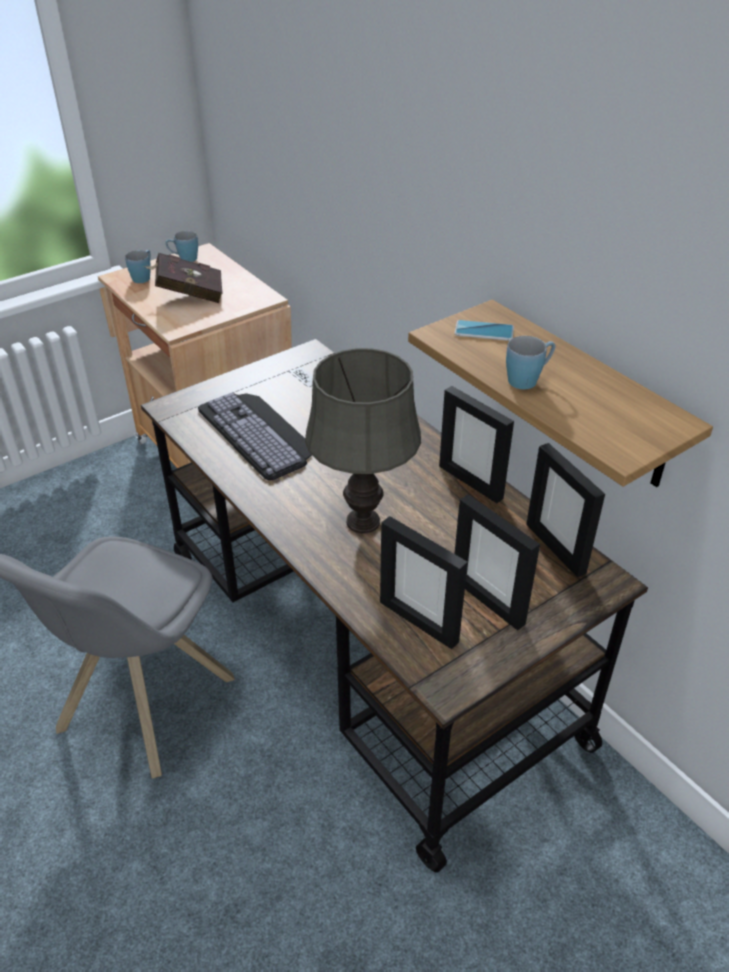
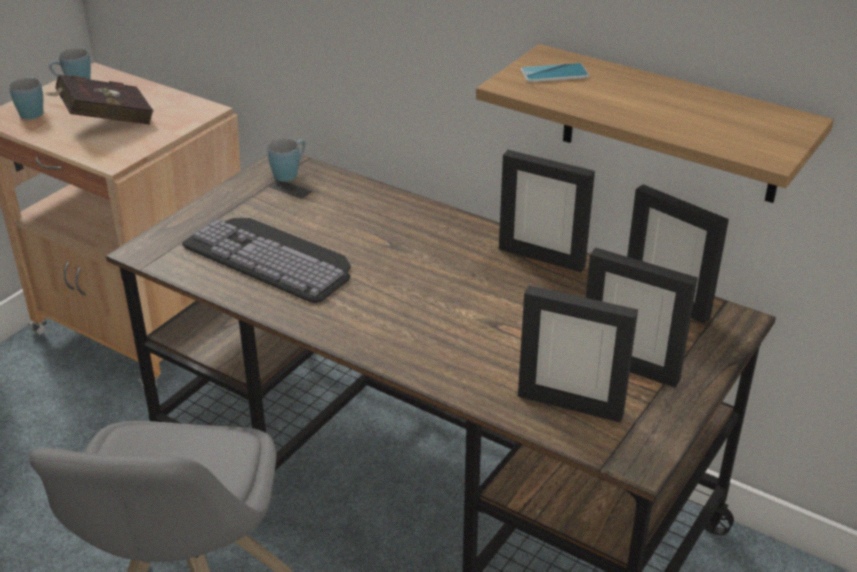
camera: 20 degrees left, 5 degrees down
(362, 521) = (449, 321): grey table lamp -> none
(528, 379) = (632, 109): blue mug -> blue mug (290, 173)

